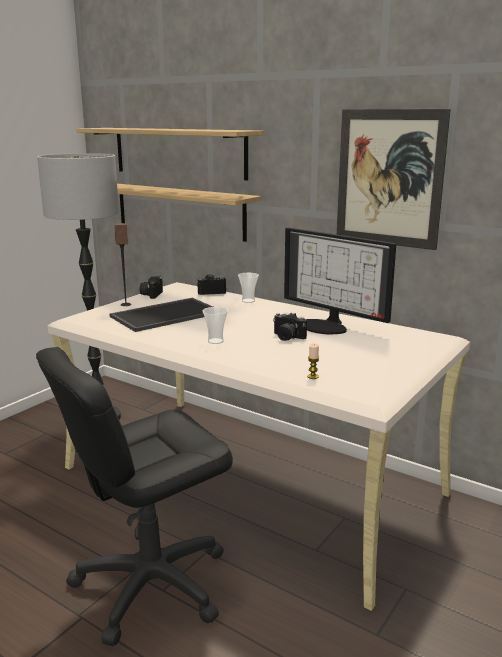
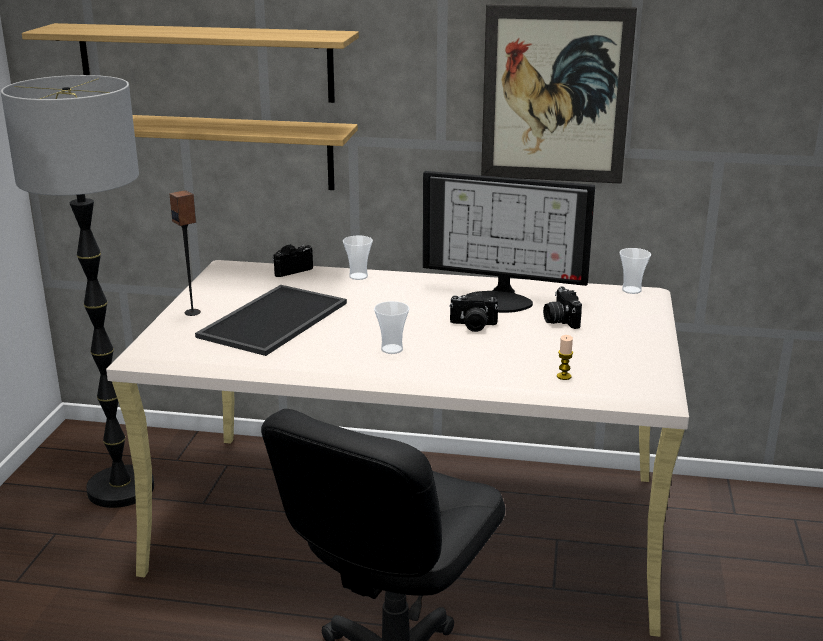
camera: 25 degrees left, 5 degrees up
(151, 294) = (208, 288): camera -> camera (560, 320)
(433, 335) = (631, 290): none -> cup

